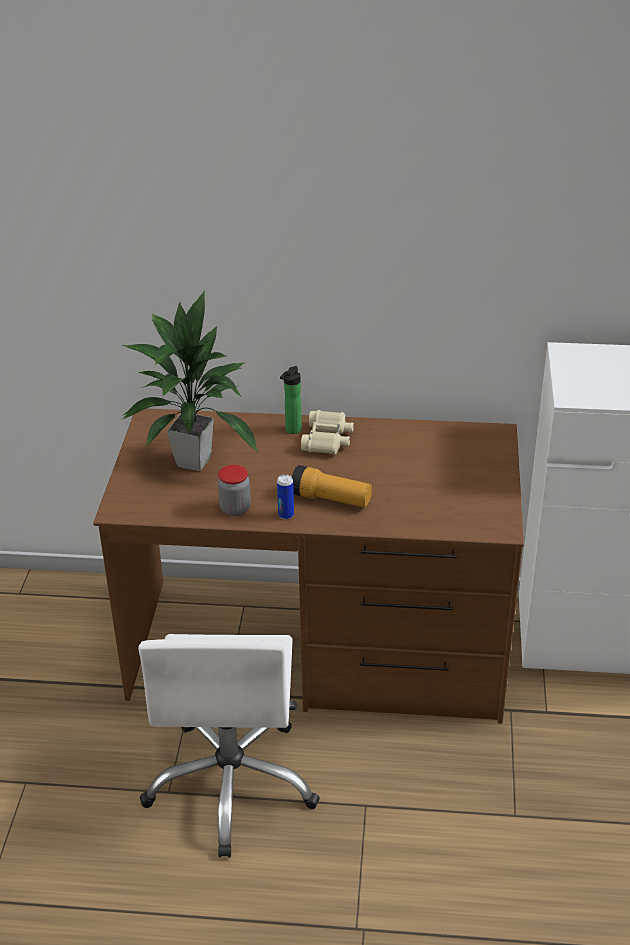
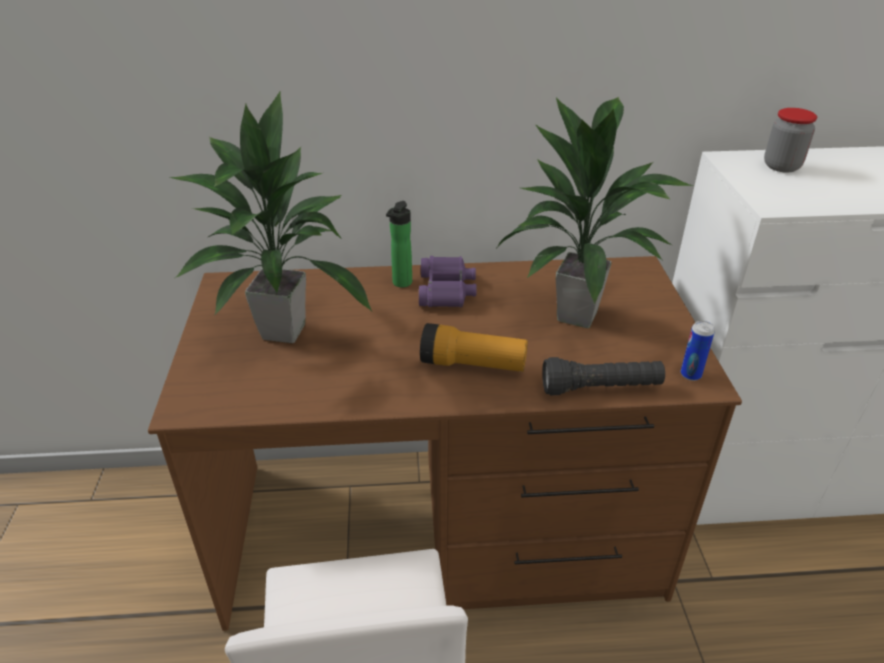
camera: 10 degrees left, 0 degrees up
(235, 509) = (348, 389): jar -> jar (781, 166)
(286, 515) = (419, 392): can -> can (690, 375)
(328, 439) = (447, 290): beige binoculars -> purple binoculars
(421, 525) = (601, 388): none -> black flashlight
(427, 469) = (578, 315): none -> potted plant

